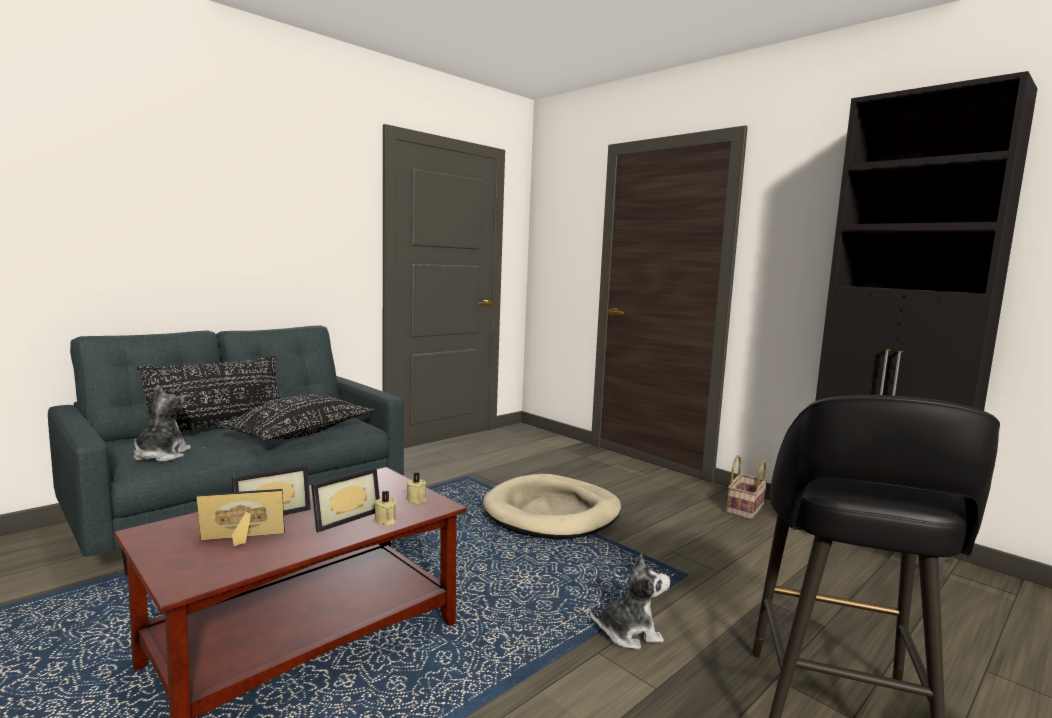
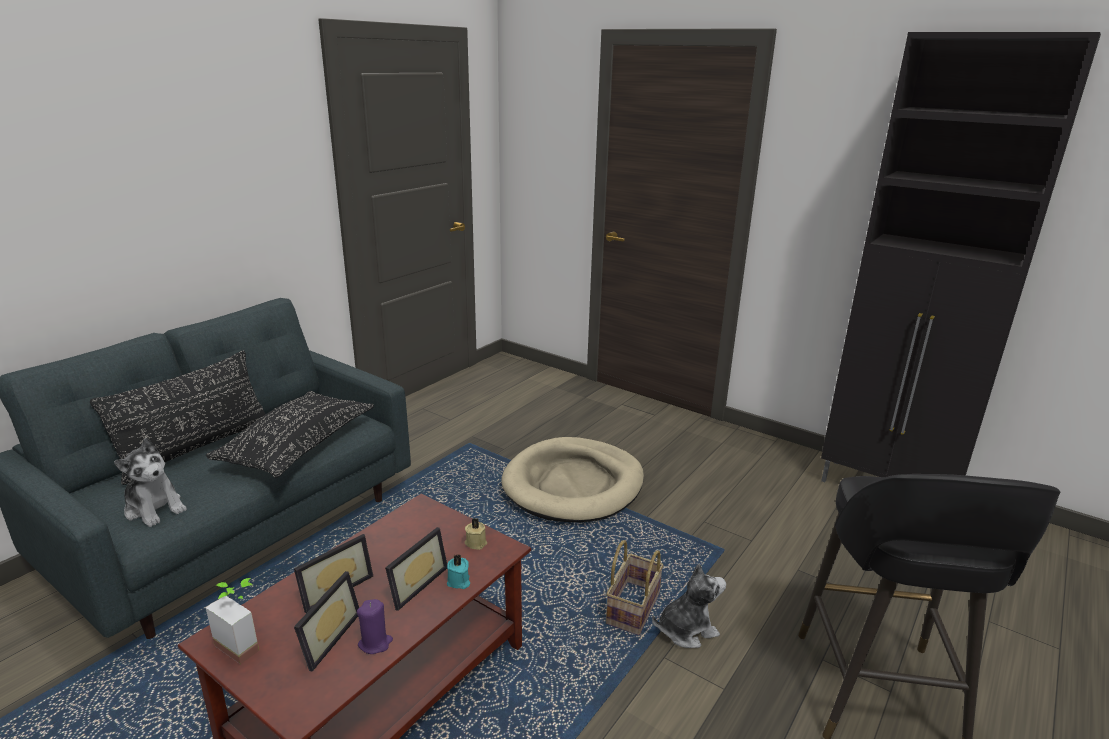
camera: 10 degrees left, 15 degrees up
(161, 456) = (155, 508): plush toy -> plush toy turned 135 degrees clockwise
(170, 536) = (244, 642): none -> potted plant
(241, 541) = (325, 637): picture frame -> picture frame turned 135 degrees clockwise
(283, 550) = (375, 643): none -> purple candle
(385, 521) = (458, 582): beige candle -> turquoise candle
(744, 508) = (760, 454): basket -> basket (632, 607)

